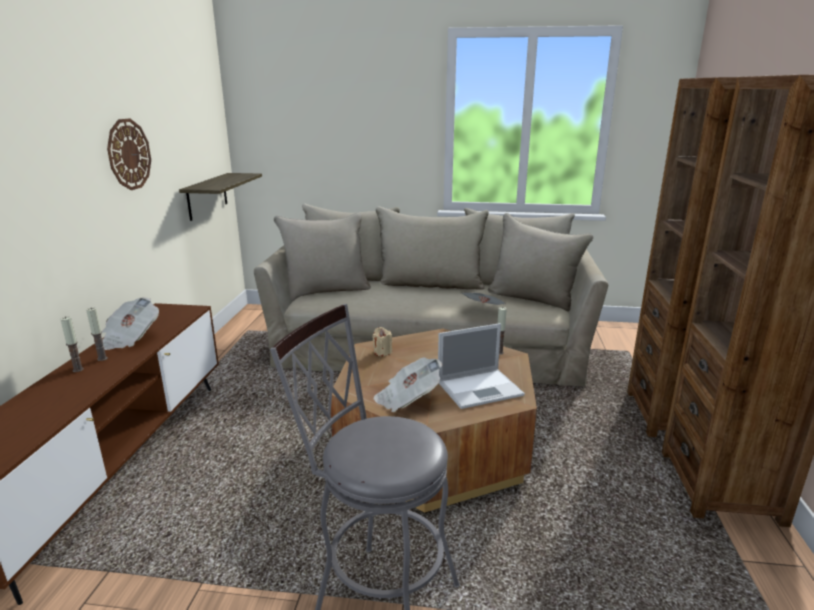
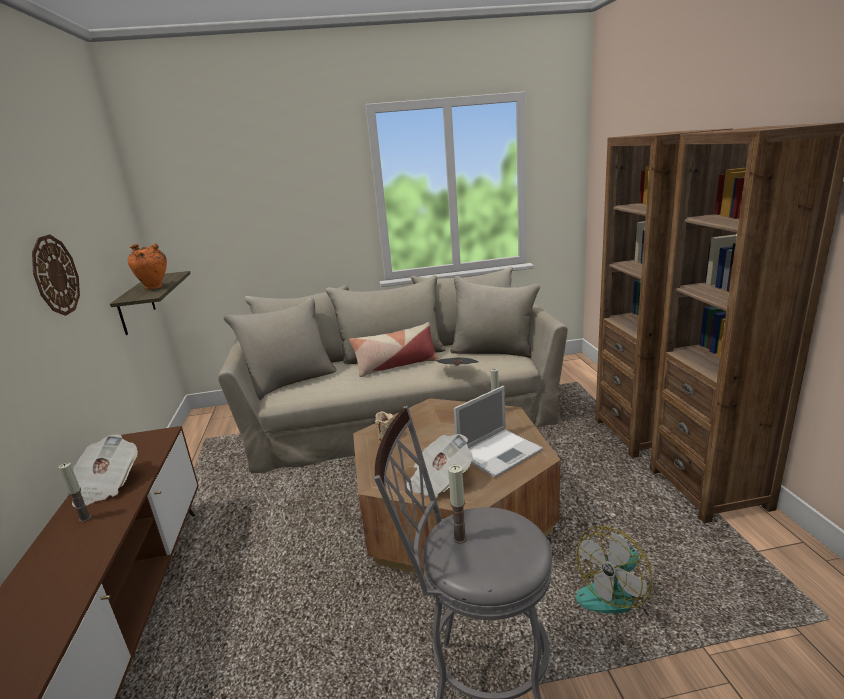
camera: 15 degrees left, 0 degrees up
(78, 369) = (61, 540): candle -> candle (460, 538)
(222, 182) = (155, 288): none -> orange vase
(428, 294) = (396, 366): none -> pillow
(554, 553) = (612, 592): none -> fan

